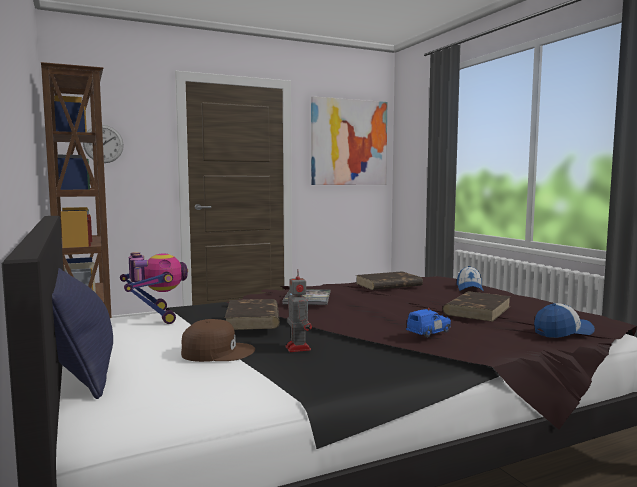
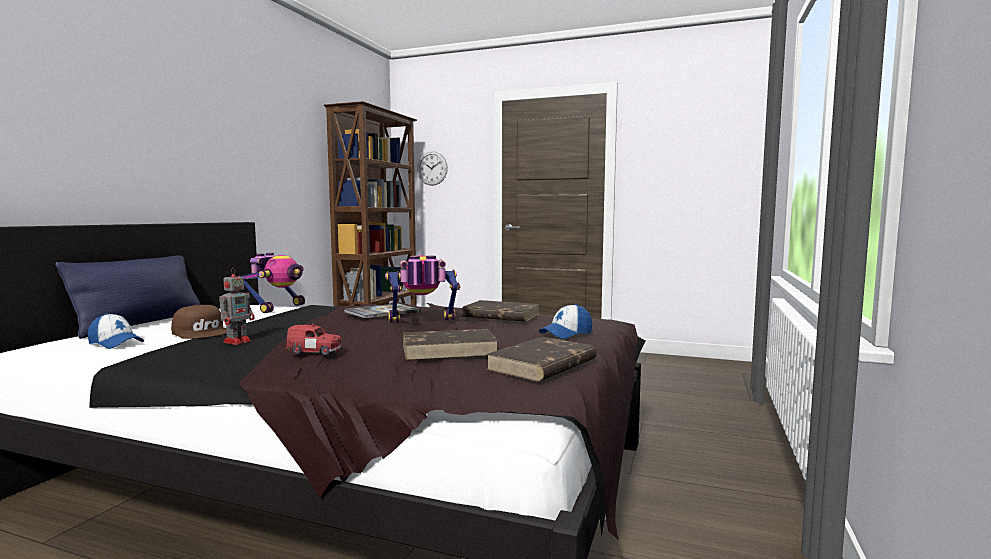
camera: 45 degrees right, 0 degrees up
(253, 319) = (287, 317): brown book -> brown book (542, 365)
(349, 142) = (697, 149): picture -> none
(375, 299) = (422, 322): none -> toy robot
(429, 332) = (315, 352): blue toy car -> red toy car
(563, 332) = (411, 386): cap -> cap (116, 343)

